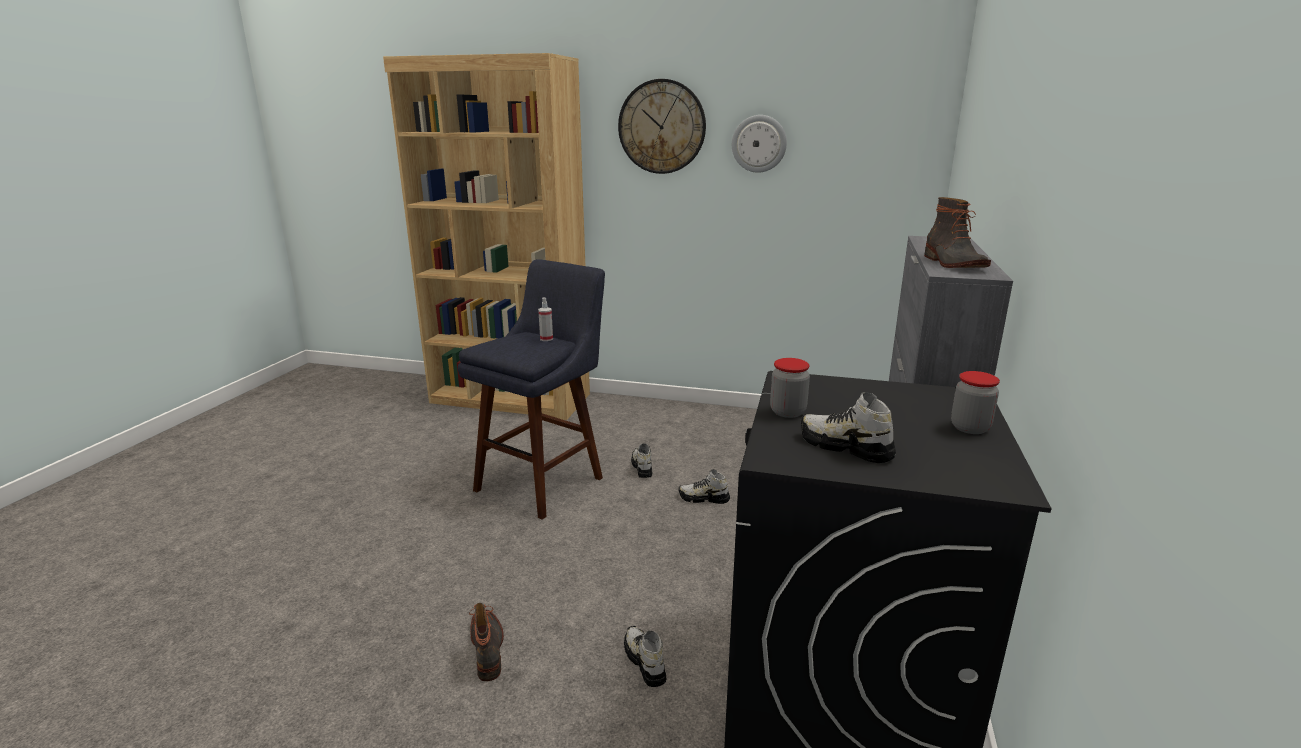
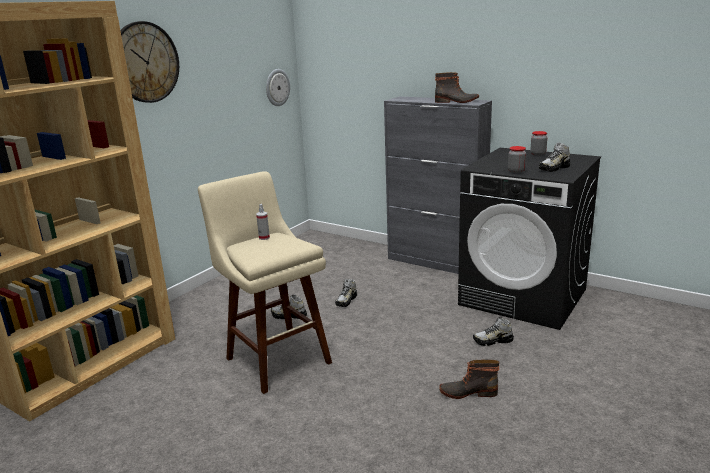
camera: 70 degrees left, 0 degrees up
(544, 480) = (275, 357): blue stool -> beige stool
(759, 144) = (210, 67): wall clock -> wall clock (277, 87)

